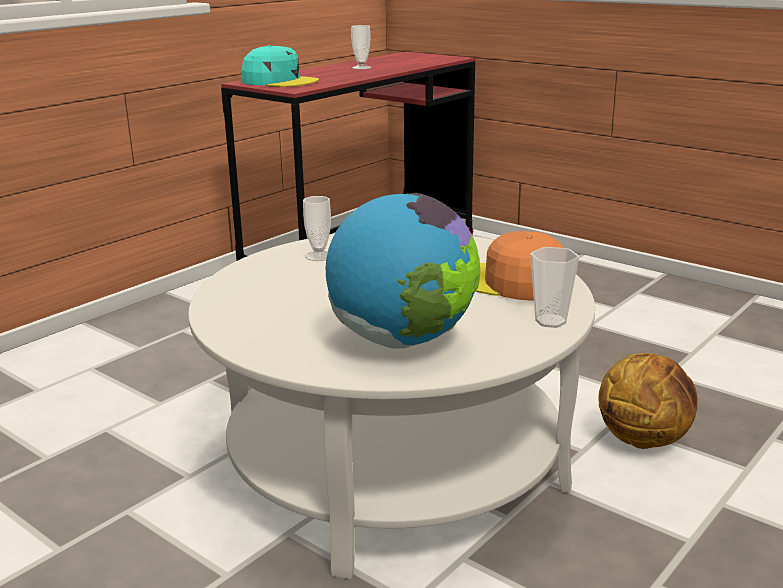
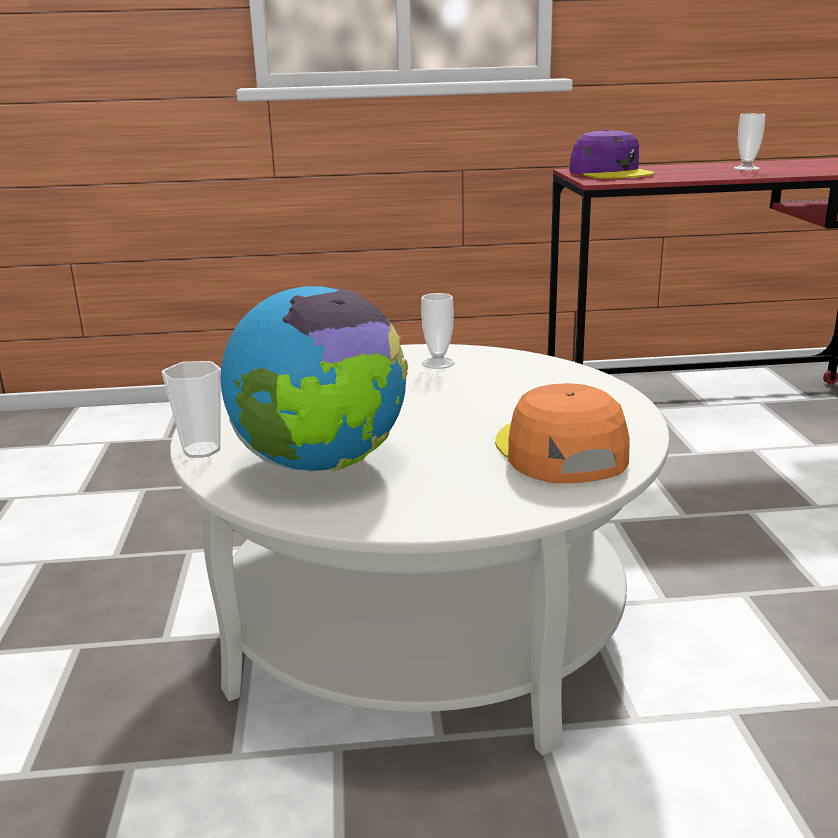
camera: 45 degrees right, 0 degrees up
(280, 81) = (611, 173): turquoise cap -> purple cap
(550, 321) = (496, 506): cup -> cup (201, 450)
(644, 439) = (739, 753): basketball -> none

